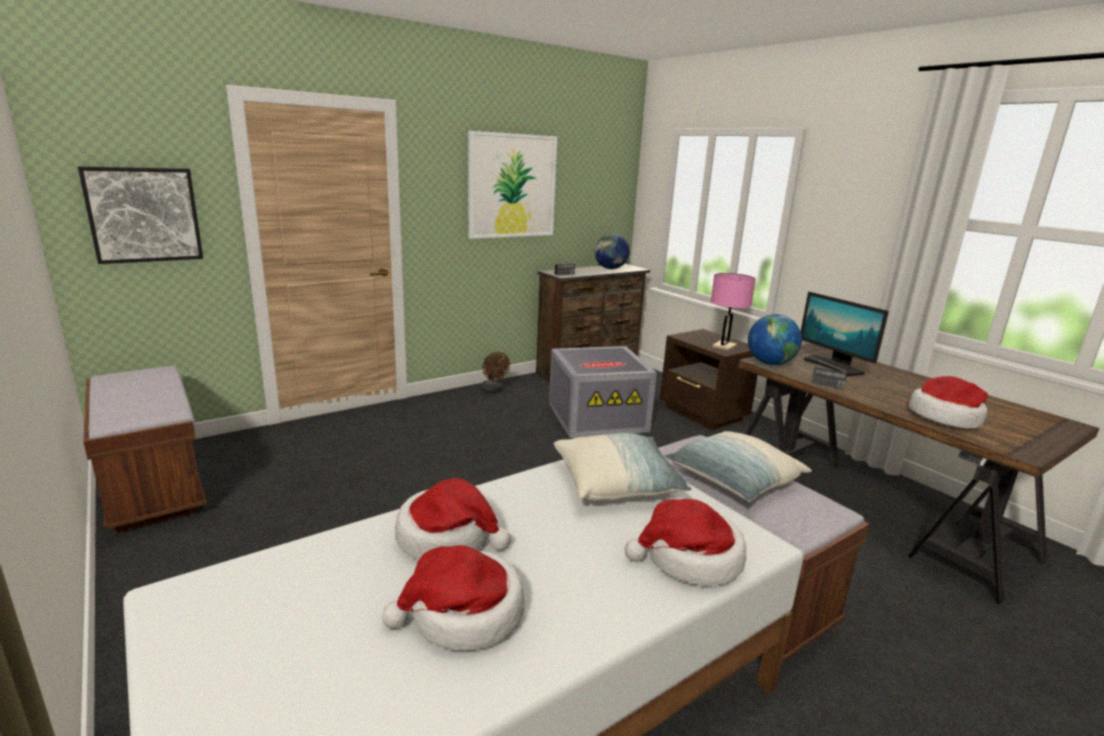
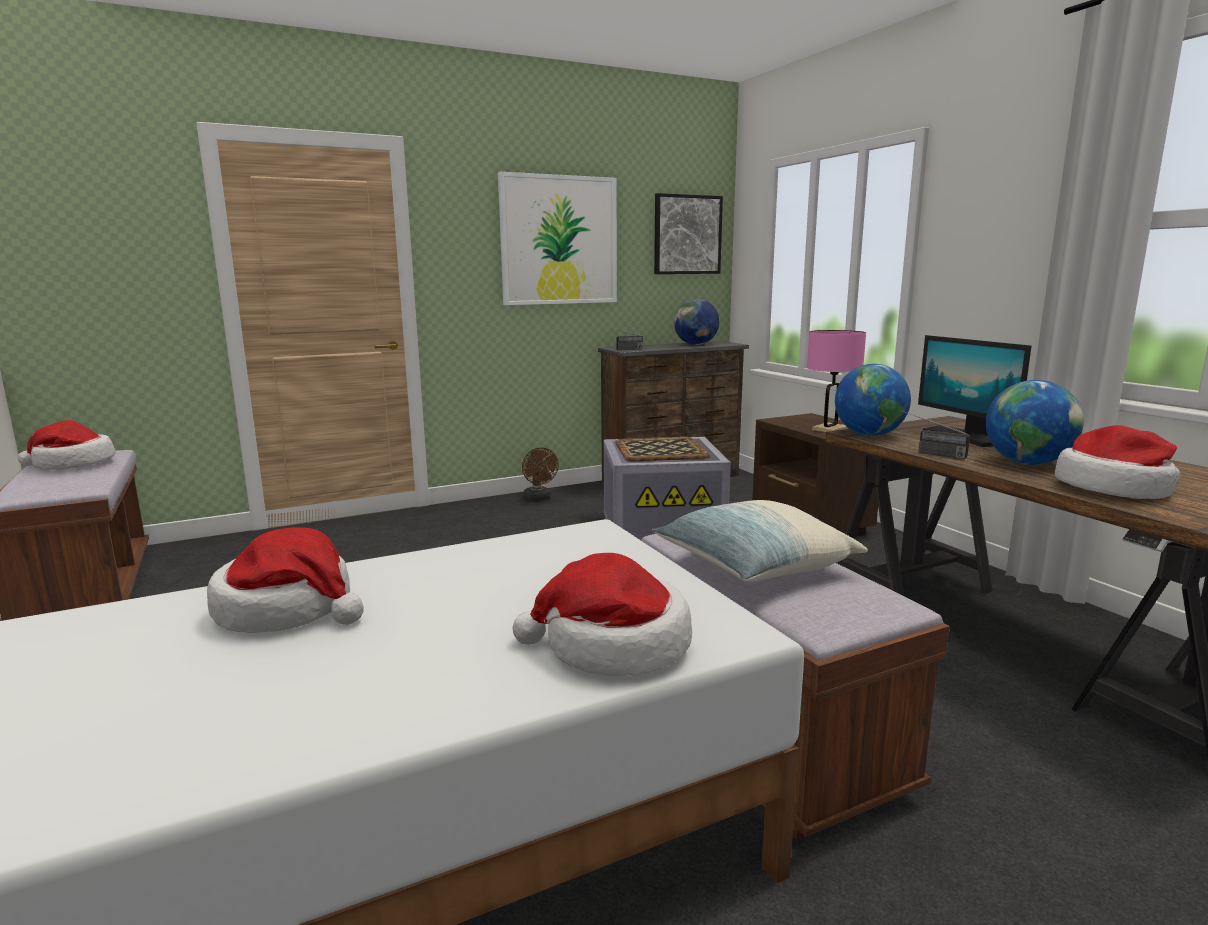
camera: 10 degrees right, 5 degrees down
(144, 215) = (101, 272): picture -> picture (687, 235)
(463, 615) = (234, 693): hat -> hat (72, 464)
(600, 360) = (661, 450): none -> tray
(617, 483) = (569, 560): pillow -> none
(884, 393) = (1027, 463): none -> globe

